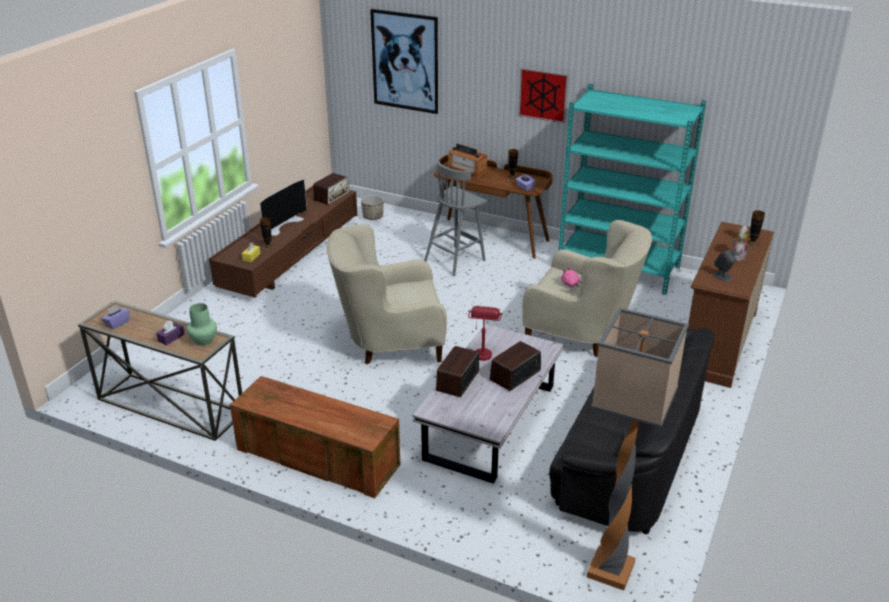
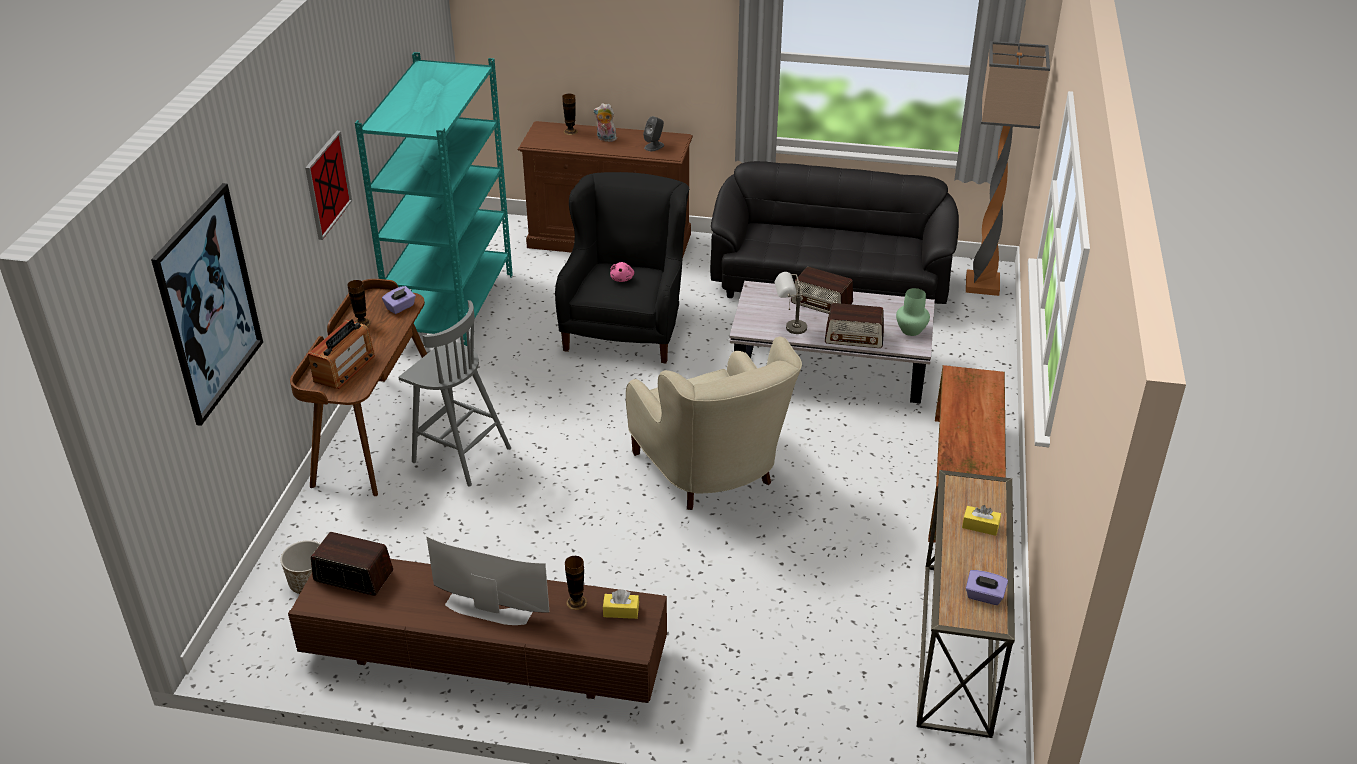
camera: 105 degrees left, 5 degrees up
(171, 338) = (980, 526): purple tissue box -> yellow tissue box
(203, 340) = (966, 494): green vase -> green vase (911, 330)
(483, 351) = (789, 329): red table lamp -> grey table lamp
(582, 334) = (627, 326): beige armchair -> black armchair

